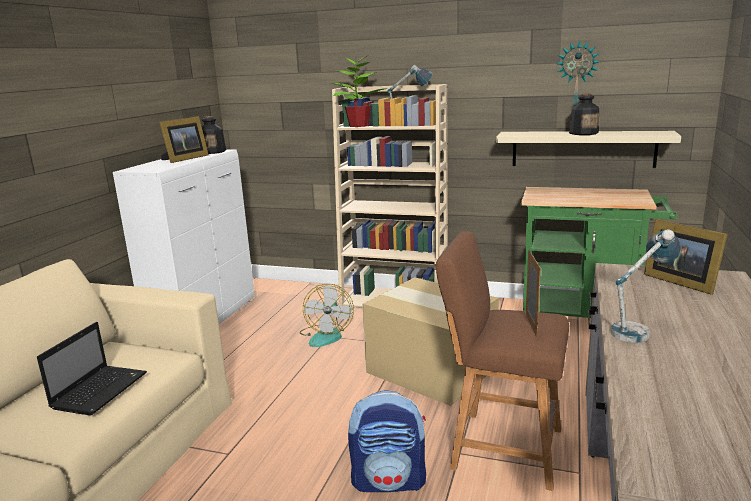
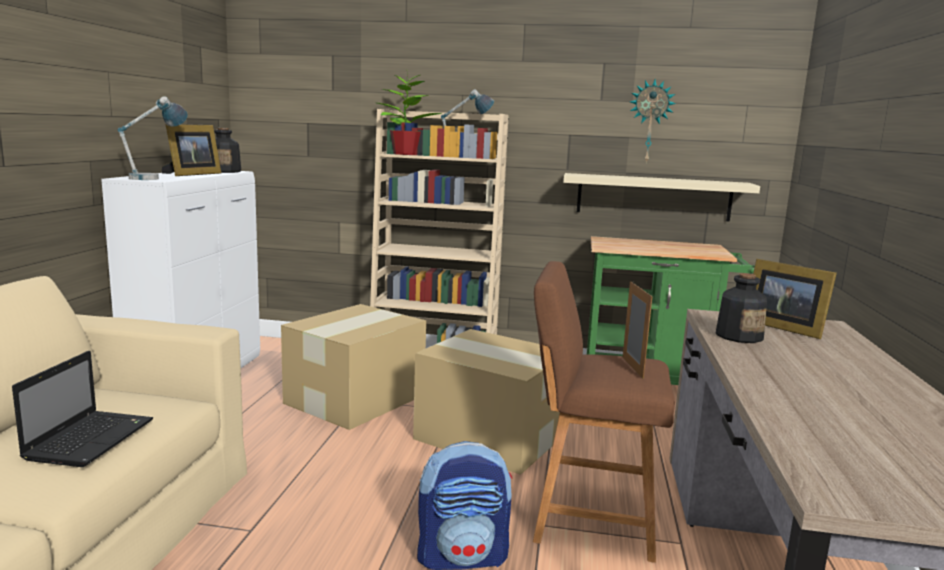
camera: 10 degrees left, 5 degrees down
(326, 335) = (357, 399): fan -> cardboard box
(583, 133) = (657, 178): bottle -> bottle (738, 336)
(639, 330) = (760, 367): table lamp -> table lamp (156, 178)

